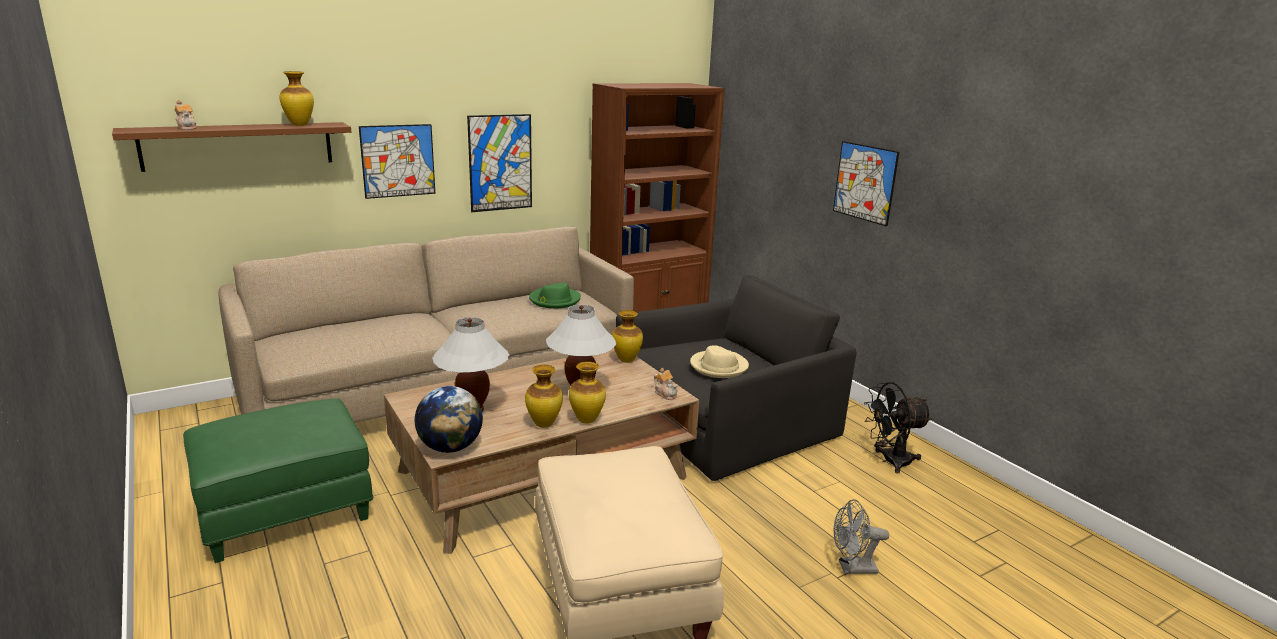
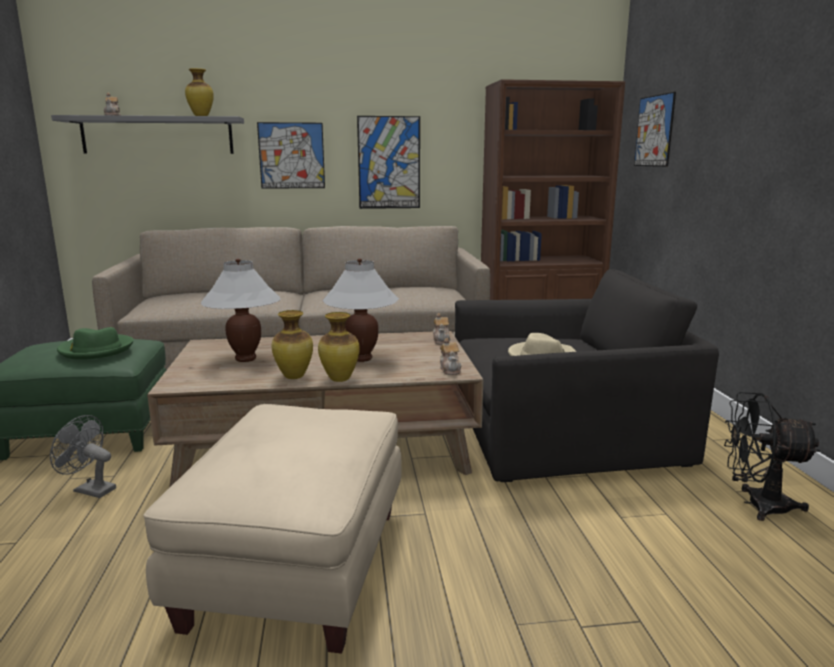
camera: 25 degrees right, 5 degrees down
(238, 145) = (158, 135): brown shelf -> grey shelf
(450, 447) = (186, 381): globe -> none
(554, 300) = (414, 290): green hat -> green hat (96, 350)
(626, 360) = (441, 340): vase -> teapot
(852, 568) = (611, 620): grey fan -> grey fan (89, 489)
(865, 182) = (764, 152): picture -> picture (654, 131)

